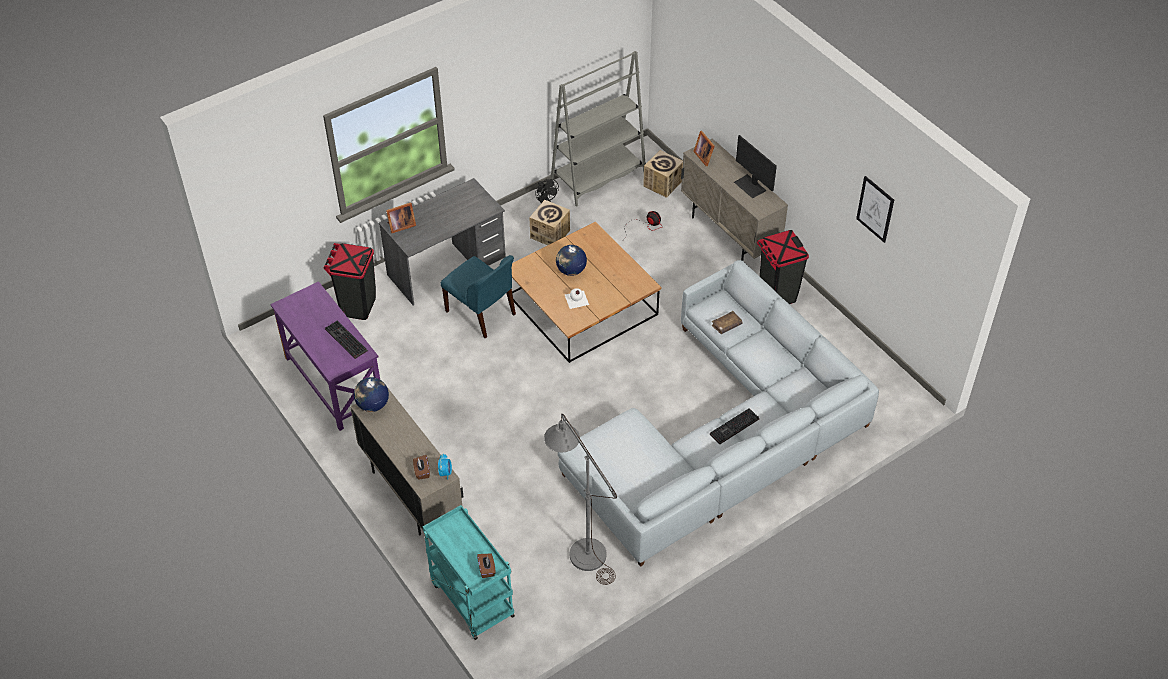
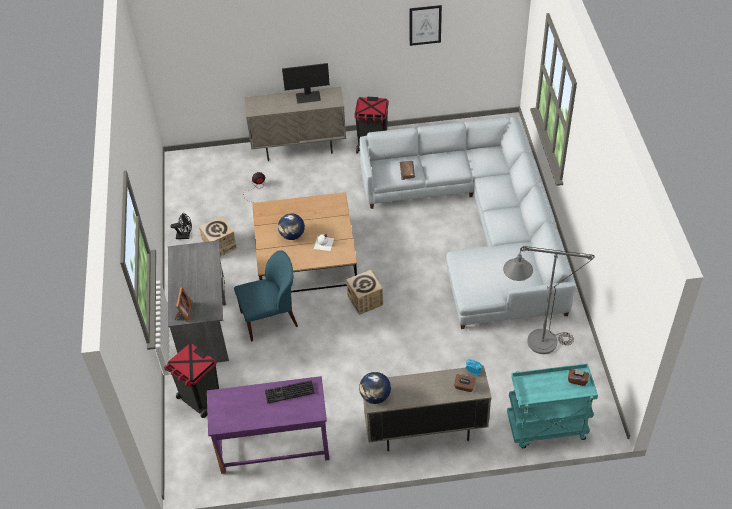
camera: 60 degrees left, 0 degrees up
(598, 178) = (184, 195): grey bookcase -> none
(662, 184) = (221, 163): cardboard box -> cardboard box (365, 300)
(704, 156) = (259, 107): picture frame -> none
(734, 428) = (501, 205): keyboard -> none

